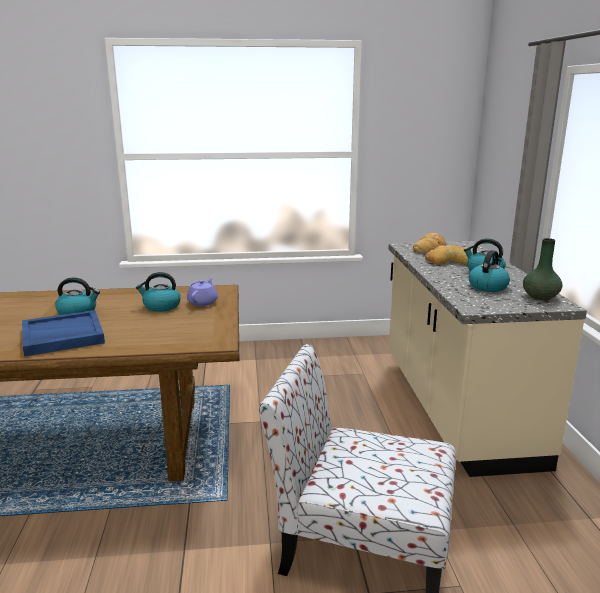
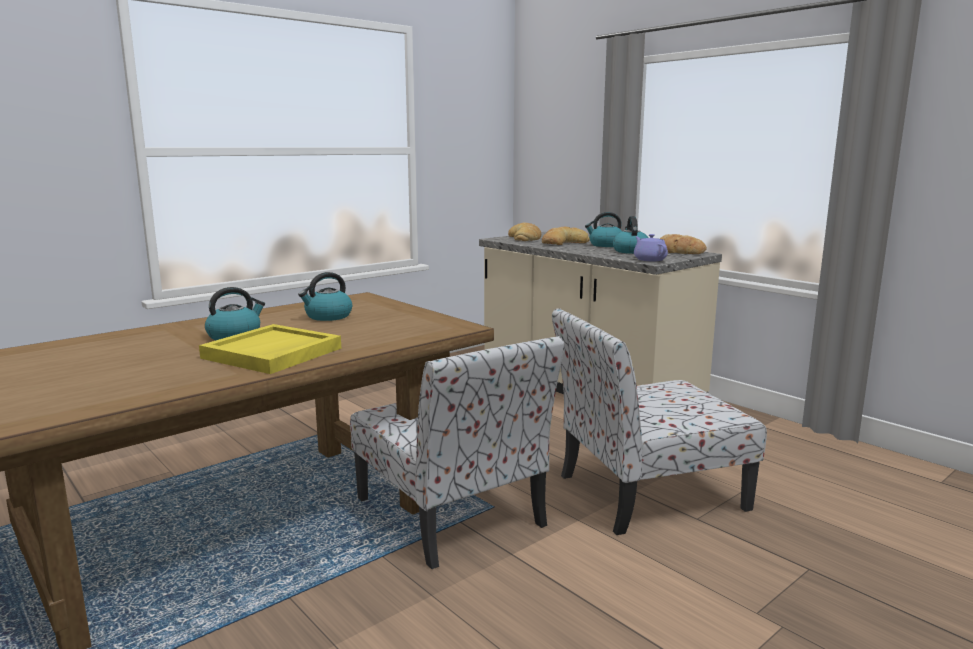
camera: 35 degrees left, 5 degrees down
(62, 336) = (272, 353): blue tray -> yellow tray
(193, 493) = (452, 514): none -> chair
(203, 302) = (367, 307): purple teapot -> purple teapot (649, 259)
(540, 297) = (678, 251): green vase -> bread

